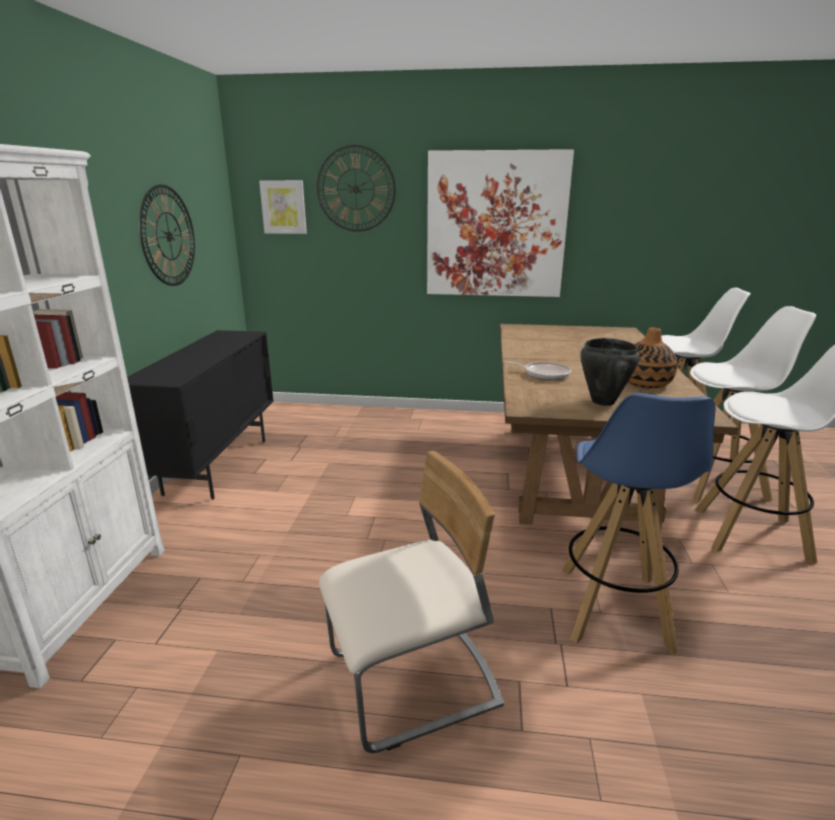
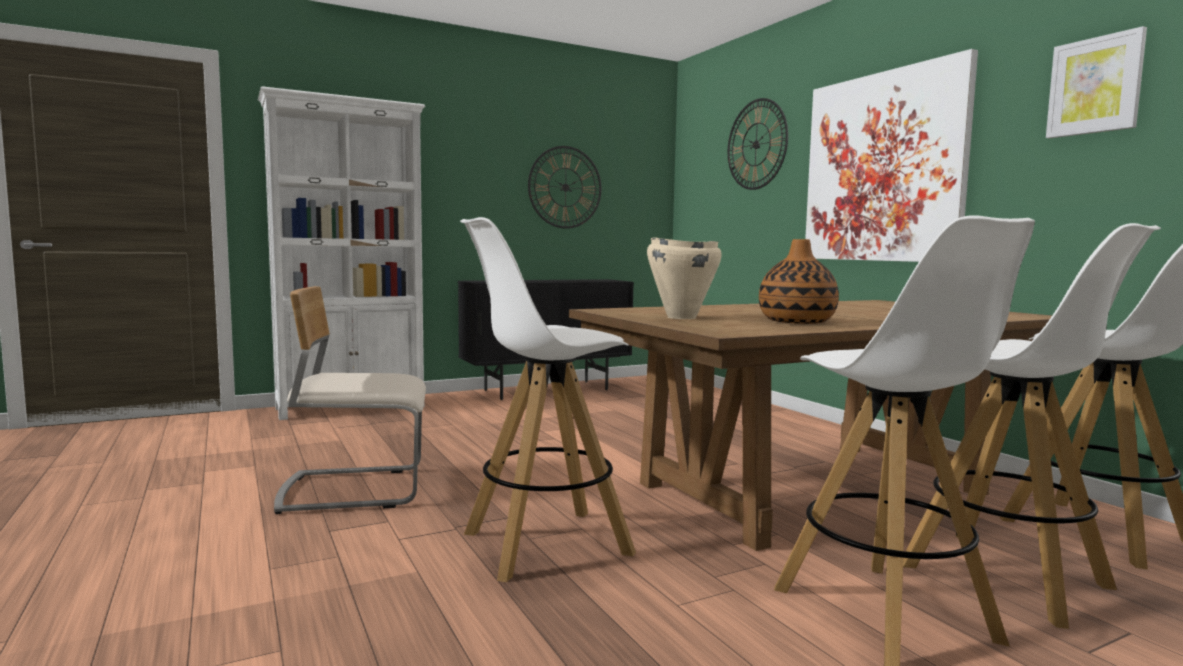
camera: 55 degrees right, 15 degrees down
(283, 207) = (704, 171): picture -> picture (1095, 86)
(413, 682) = (354, 490): beige chair -> beige chair turned 135 degrees clockwise
(544, 374) = (723, 309): frying pan -> none
(602, 402) = (681, 317): black cooking pot -> beige cooking pot
(614, 609) = (544, 544): blue stool -> white stool

